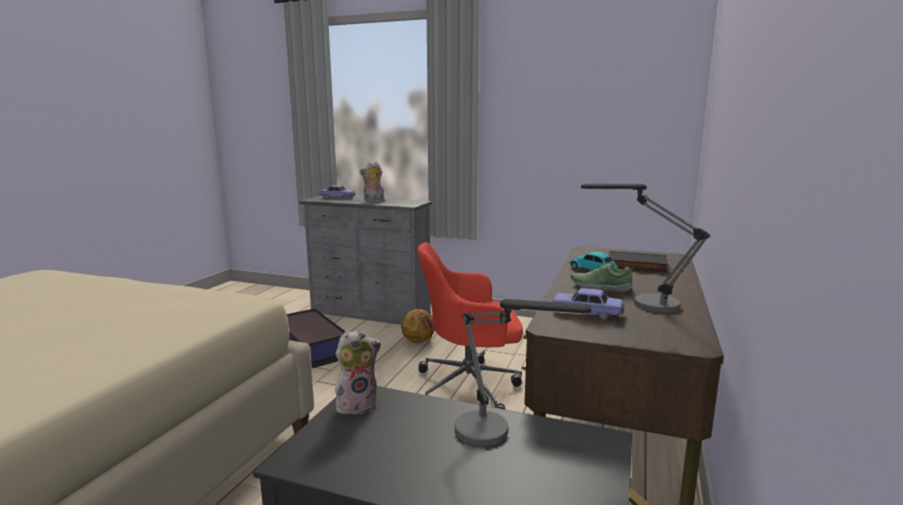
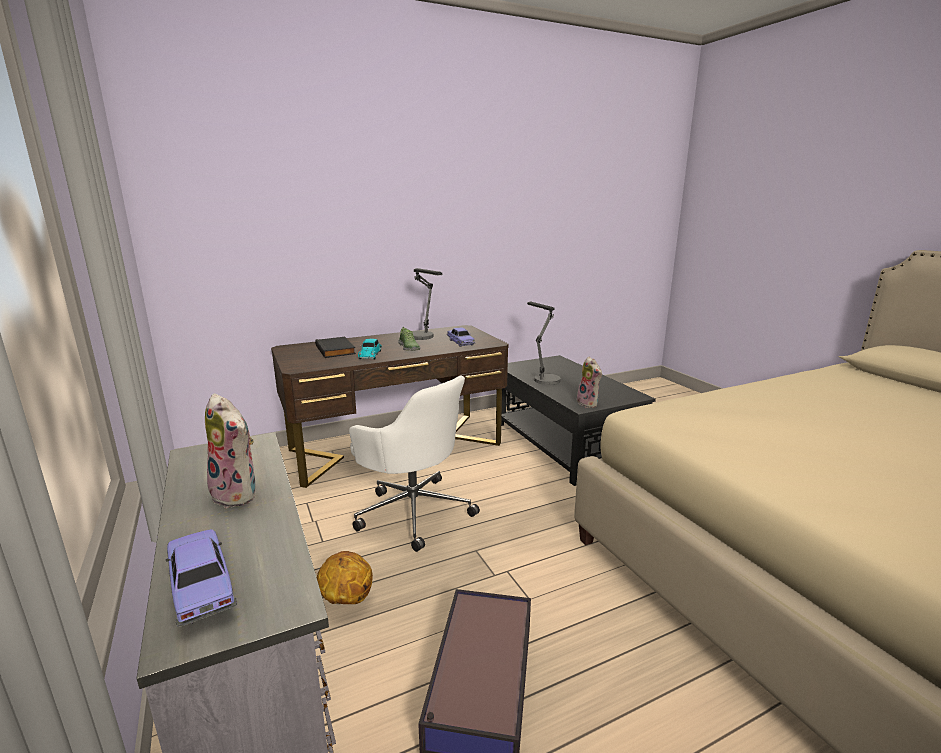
camera: 135 degrees left, 5 degrees up
(357, 404) = (589, 403): plush toy -> plush toy turned 135 degrees counterclockwise
(470, 387) = (413, 510): red office chair -> white office chair

